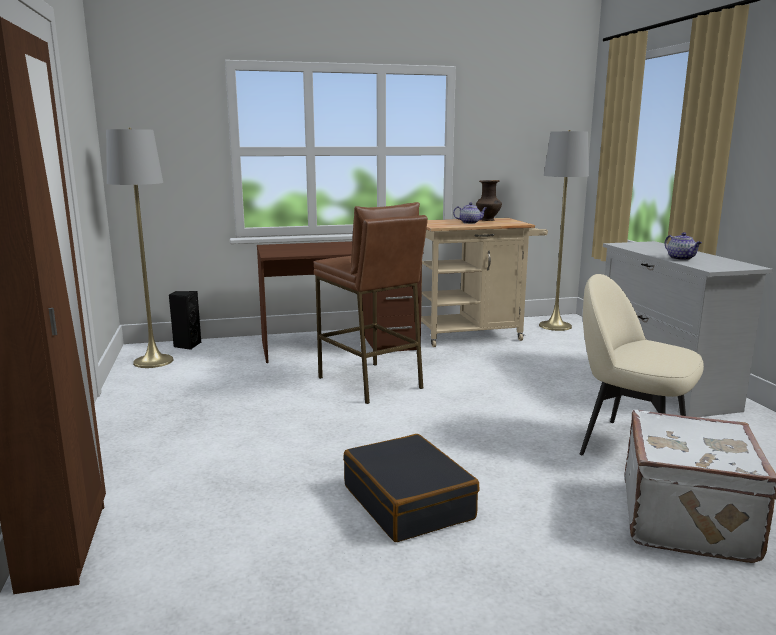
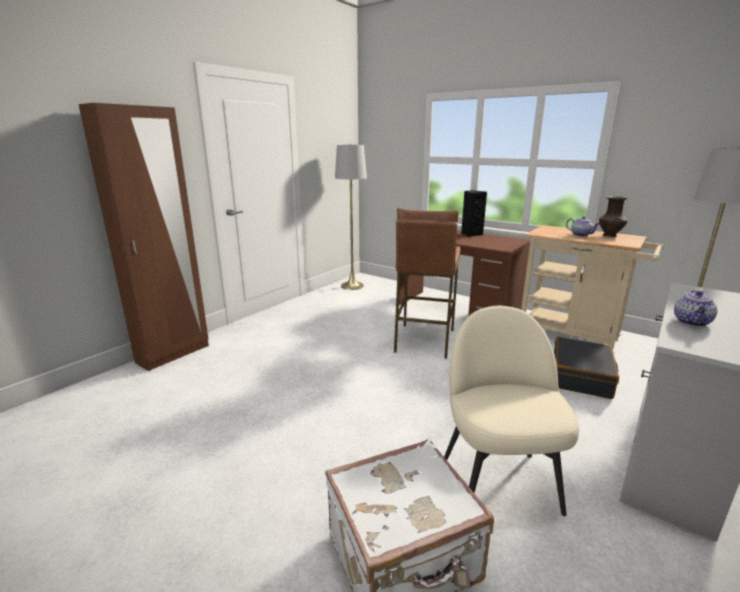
camera: 50 degrees right, 5 degrees up
(187, 345) = (382, 282): black speaker -> black speaker (471, 234)
(408, 502) = (291, 416): black suitcase -> black suitcase (581, 377)

